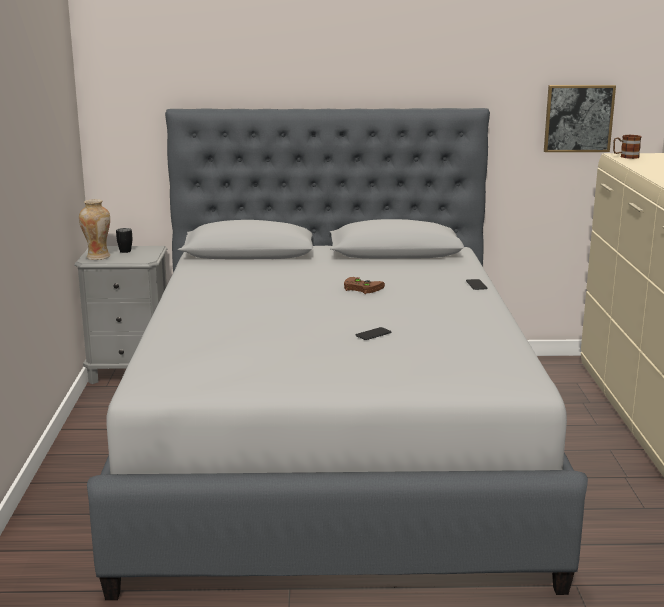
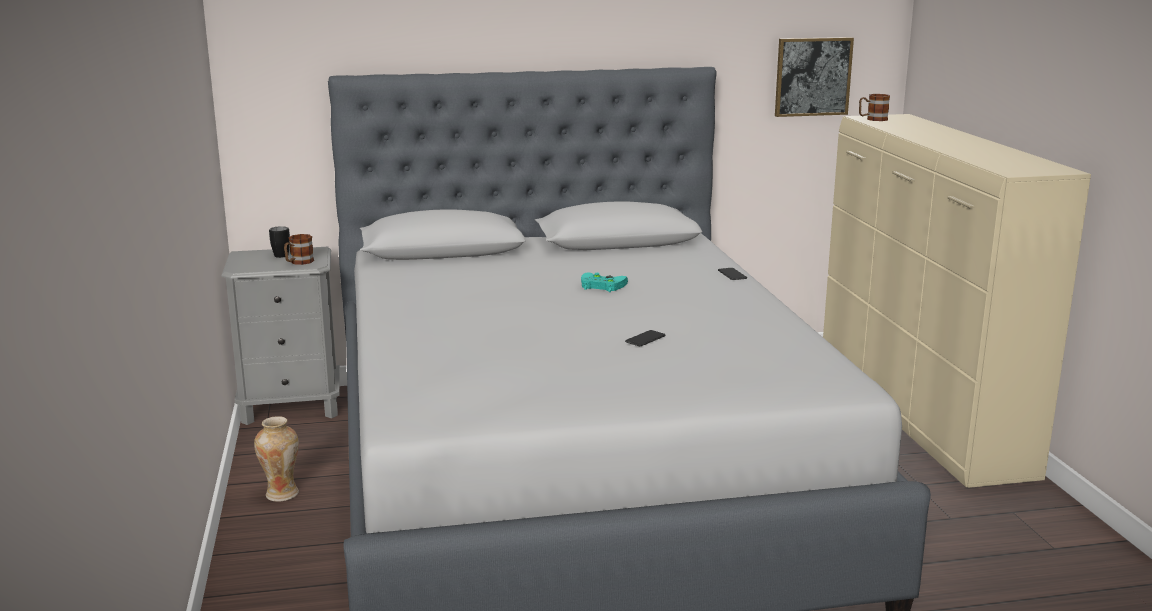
camera: 10 degrees left, 0 degrees up
(98, 257) = (249, 264): vase -> vase (281, 494)
(135, 257) = (298, 262): none -> mug
(361, 288) = (600, 285): brown game controller -> turquoise game controller

